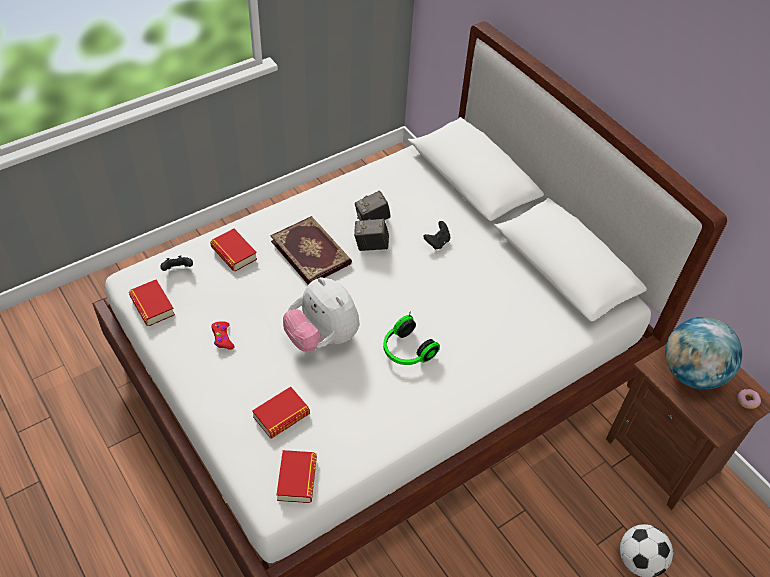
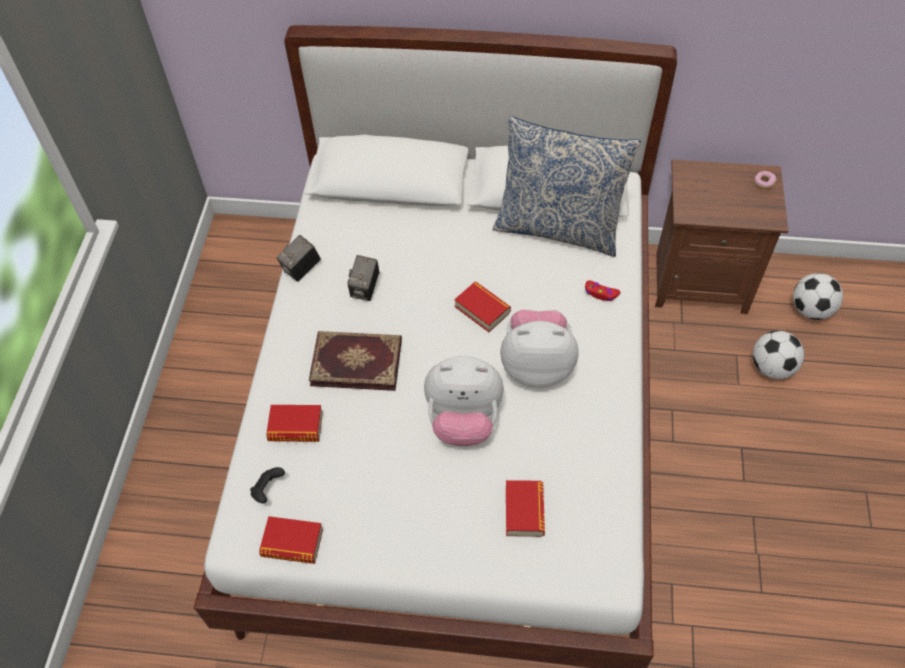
camera: 45 degrees left, 5 degrees up
(222, 338) = (391, 503): red game controller -> red game controller (601, 293)
(297, 479) = (602, 542): book -> book (482, 309)
(371, 246) = (395, 310): camera -> camera (301, 269)
(406, 351) = (536, 365): headphones -> plush toy
(437, 242) = (438, 259): black game controller -> none
(539, 291) = (558, 227): none -> pillow
(691, 373) = (712, 195): globe -> none
(729, 557) = (811, 310): none -> football

